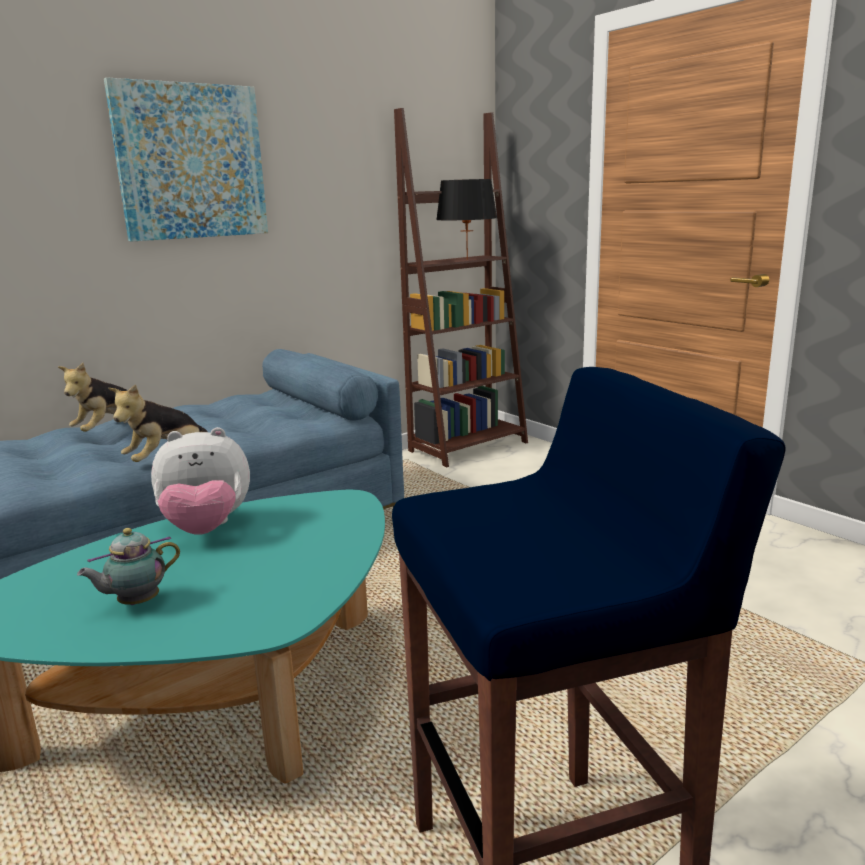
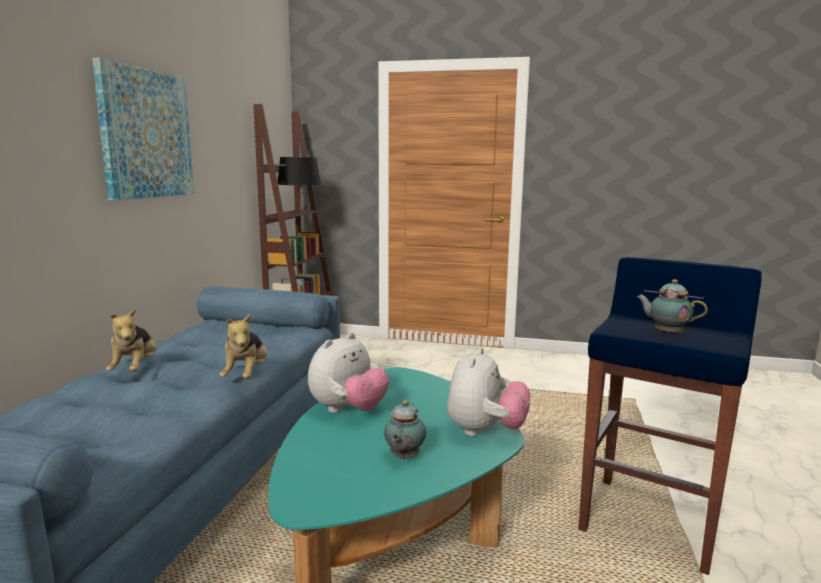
camera: 40 degrees left, 5 degrees down
(275, 609) = (485, 431): none -> plush toy
(502, 531) = (666, 333): none -> teapot

